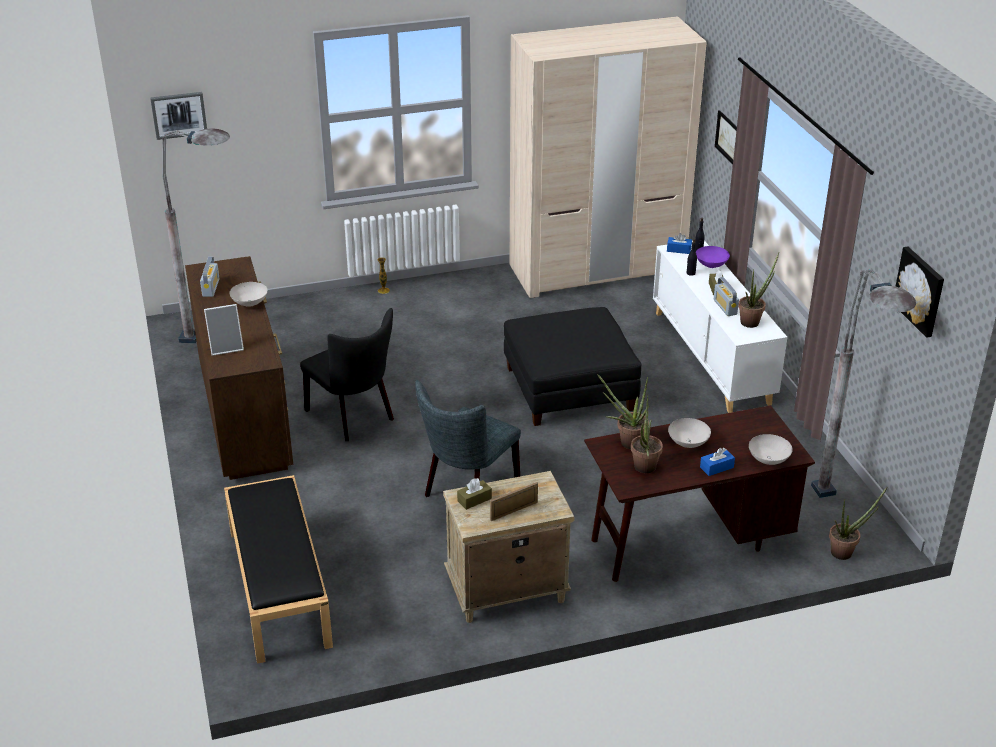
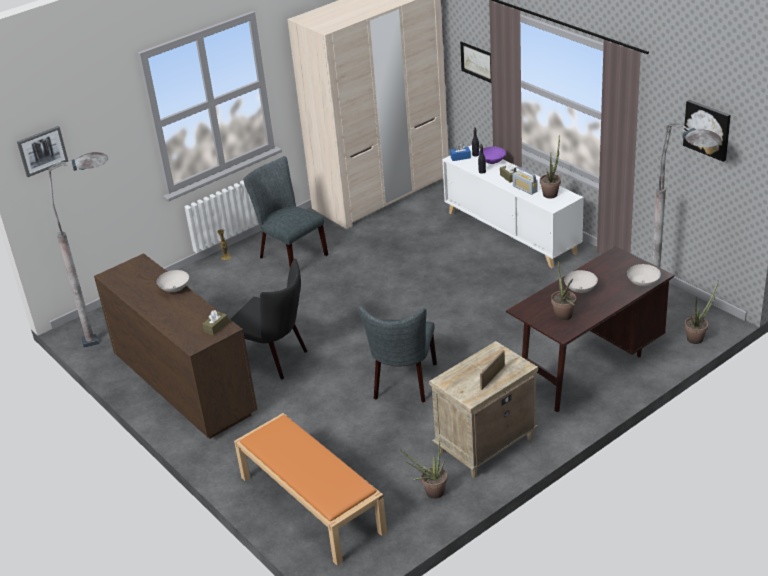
camera: 20 degrees left, 0 degrees up
(211, 288) = (131, 287): radio -> none
(226, 347) = (184, 328): picture frame -> none
(278, 586) = (310, 504): black bench -> orange bench
(449, 309) = (289, 255): none -> grey chair
(474, 499) = (457, 379): brown tissue box -> brown tissue box (216, 327)
(570, 389) = (425, 286): black ottoman -> none
(626, 442) = (537, 303): potted plant -> potted plant (431, 493)
(716, 467) = (612, 300): blue tissue box -> none

